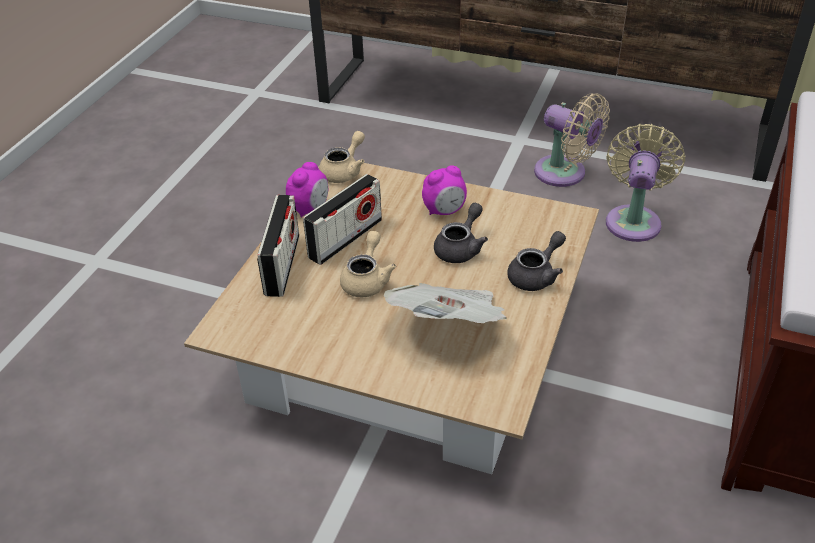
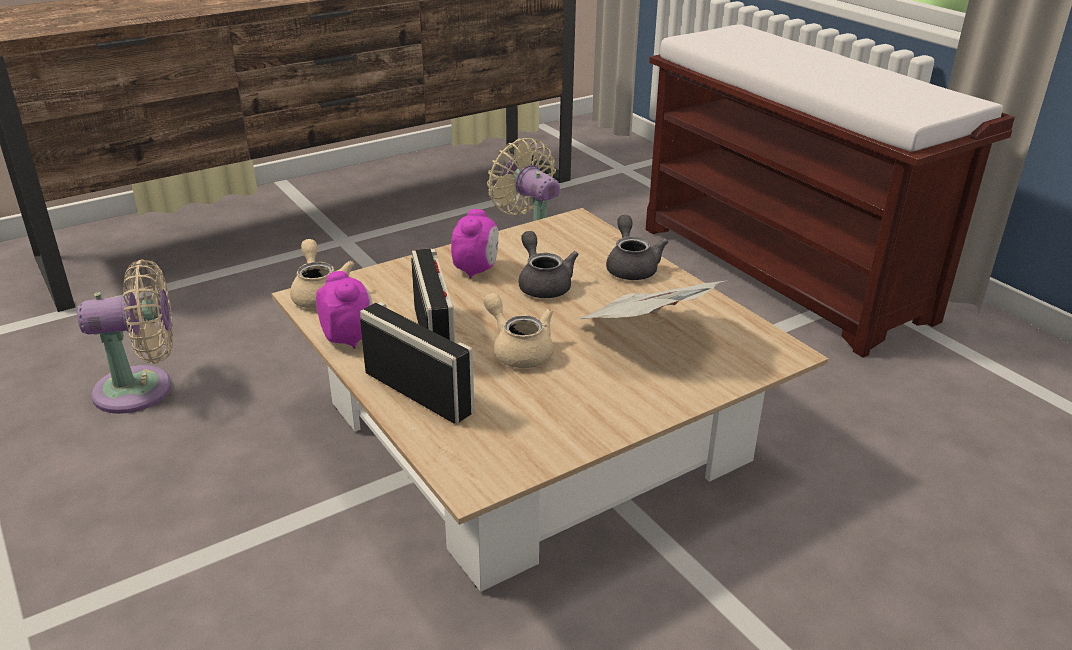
camera: 55 degrees left, 10 degrees down
(564, 174) = (427, 244): beige fan -> beige fan (142, 389)

